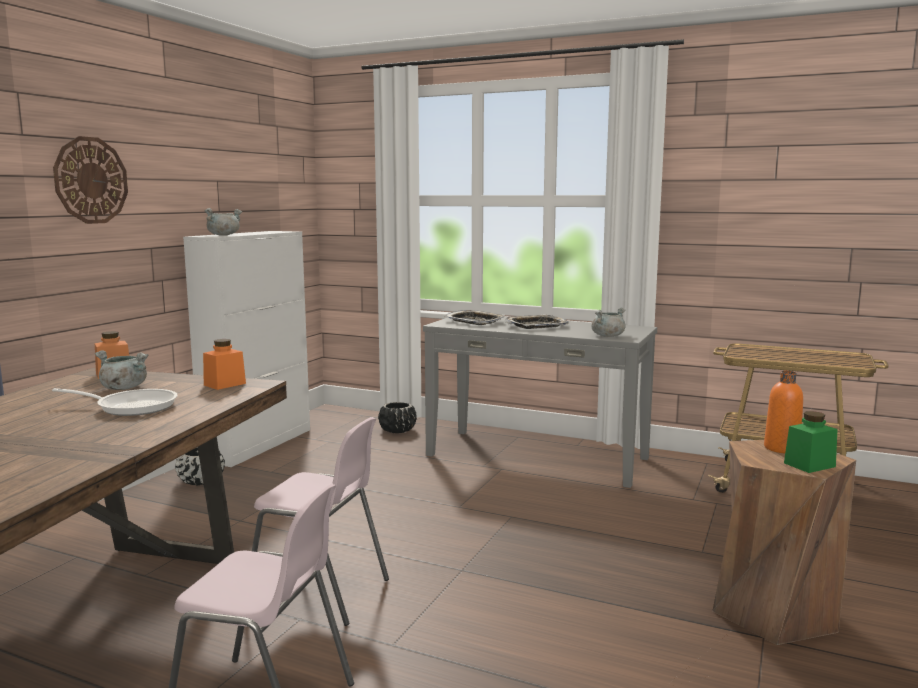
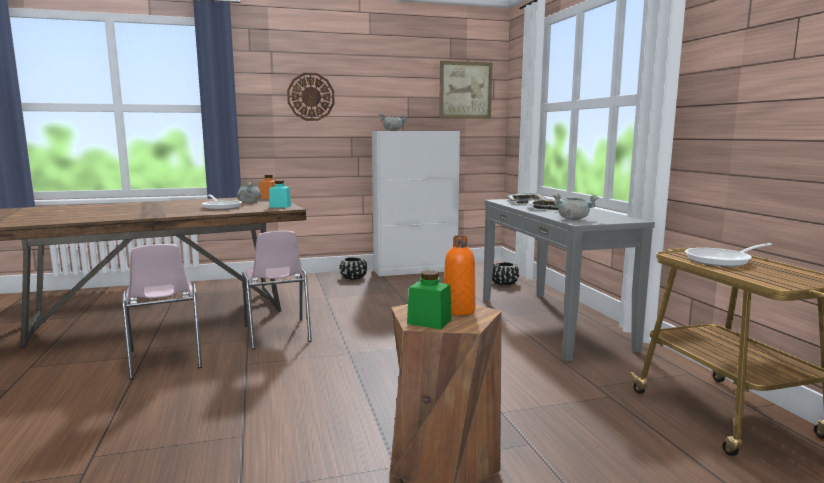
camera: 50 degrees right, 0 degrees up
(224, 384) = (280, 206): orange jar -> turquoise jar
(279, 171) = (465, 90): none -> picture
(771, 354) = (722, 260): none -> frying pan

